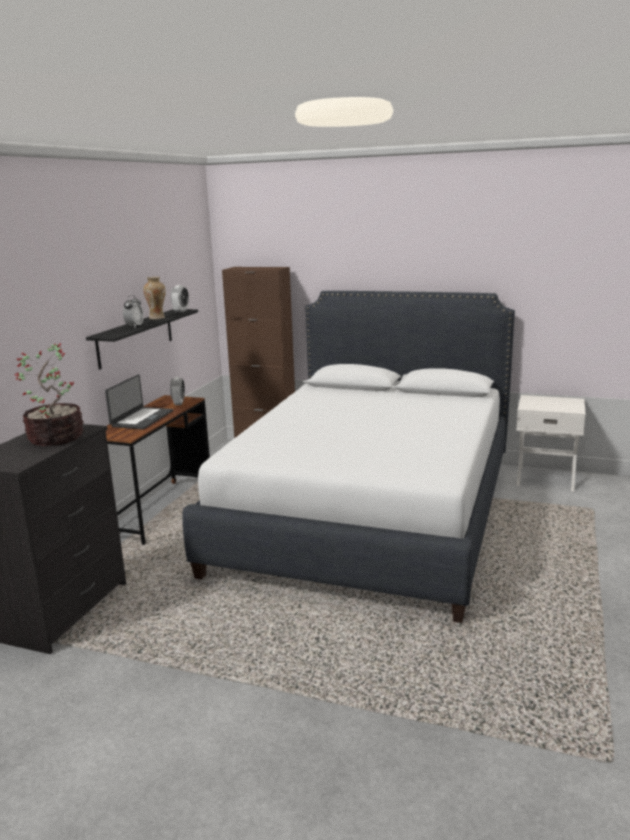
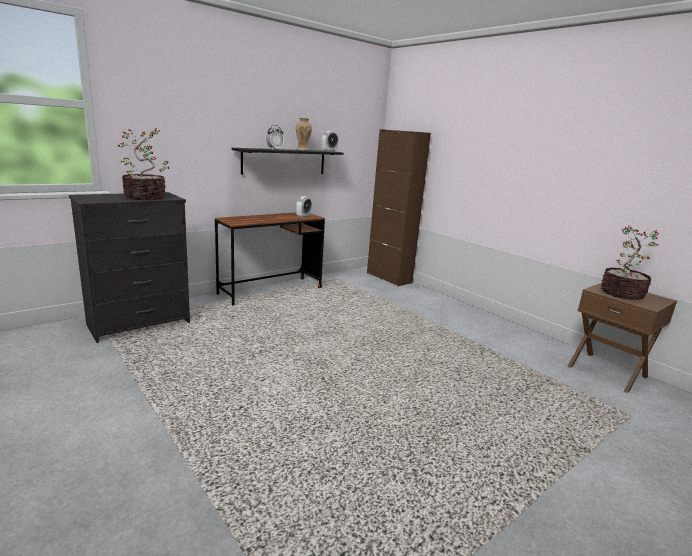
camera: 30 degrees right, 0 degrees up
(141, 418) = (264, 218): laptop -> none
(371, 514) = (405, 341): white bed -> none
(545, 478) = (607, 371): white nightstand -> brown nightstand
(546, 404) = (621, 294): none -> potted plant

